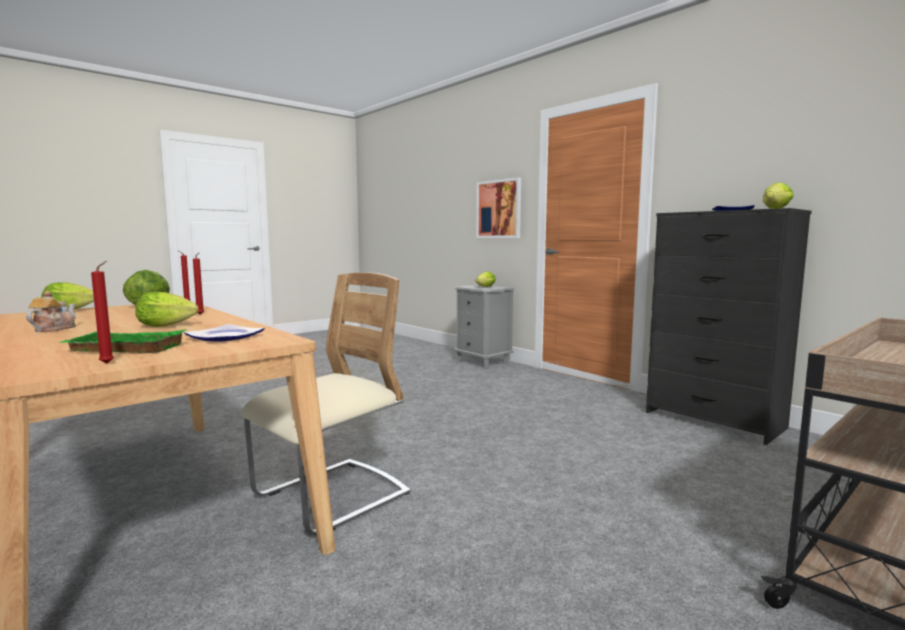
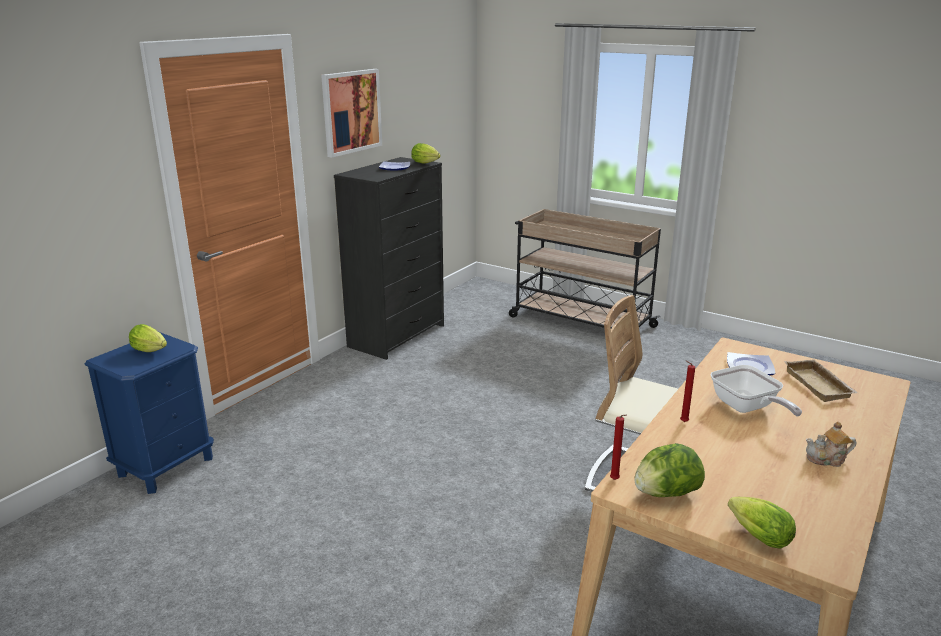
camera: 105 degrees left, 15 degrees up
(109, 363) = (842, 373): red candle -> none
(123, 349) = (820, 385): green tray -> beige tray
(169, 326) = (747, 408): lettuce -> frying pan
(483, 362) = (166, 466): grey nightstand -> blue nightstand
(499, 209) = (86, 216): picture -> picture (351, 111)

